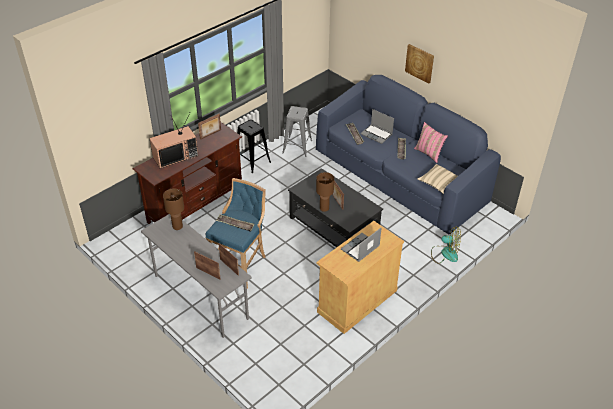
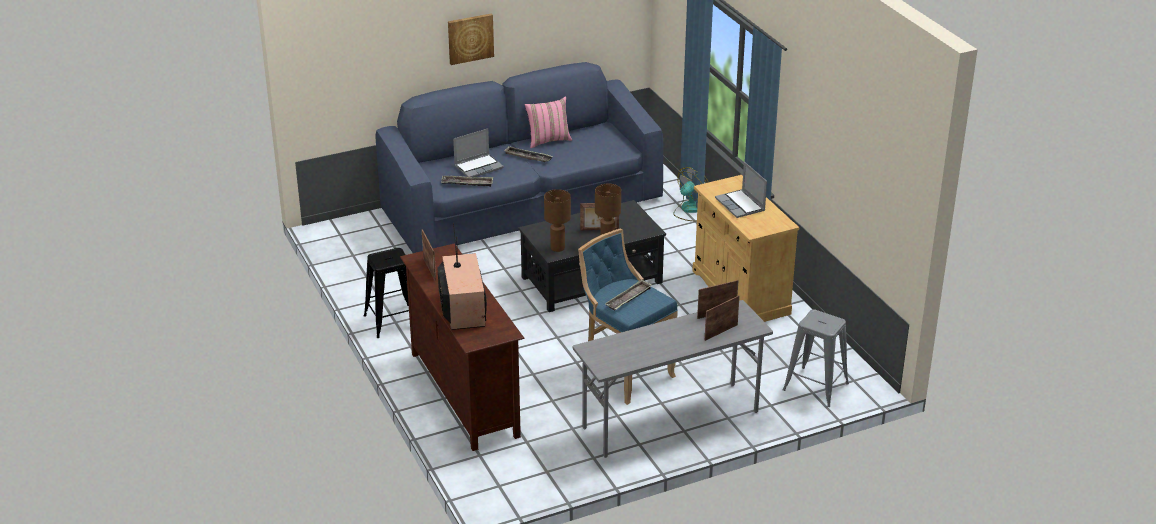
camera: 70 degrees left, 10 degrees down
(178, 226) = (609, 344): brown table lamp -> brown table lamp (557, 248)
(297, 146) = (389, 273): grey stool -> grey stool (815, 387)
(438, 183) = (614, 149): beige pillow -> none

